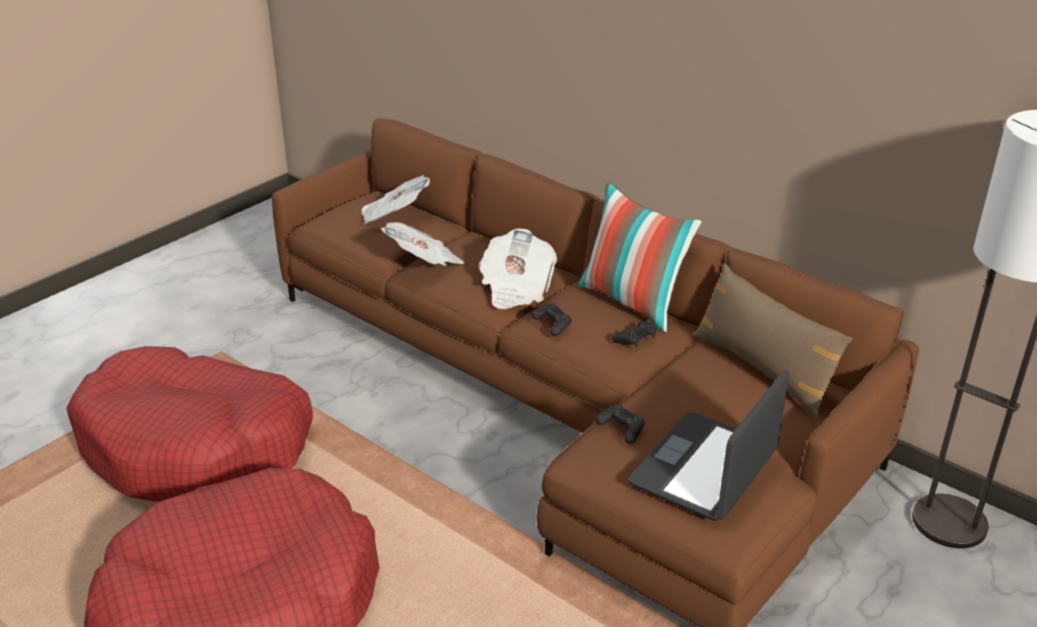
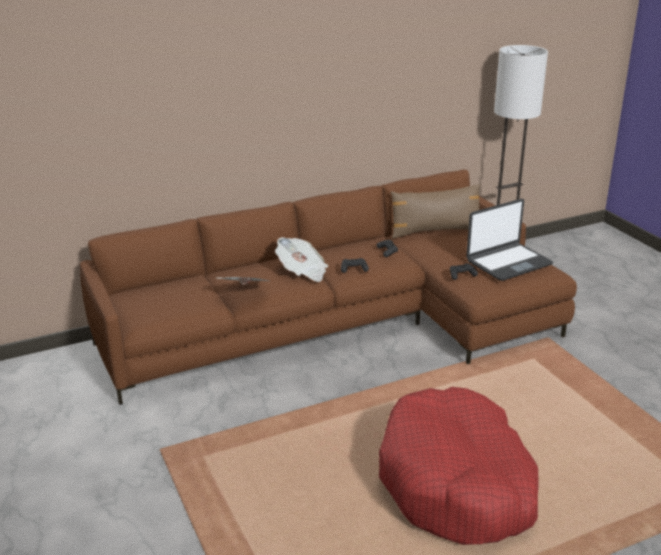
camera: 65 degrees left, 5 degrees down
(196, 447) = (274, 479): red dog bed -> none
(394, 216) = (169, 291): newspaper -> none
(633, 302) = (347, 245): pillow -> none
(705, 469) = (508, 262): laptop -> laptop turned 90 degrees counterclockwise

